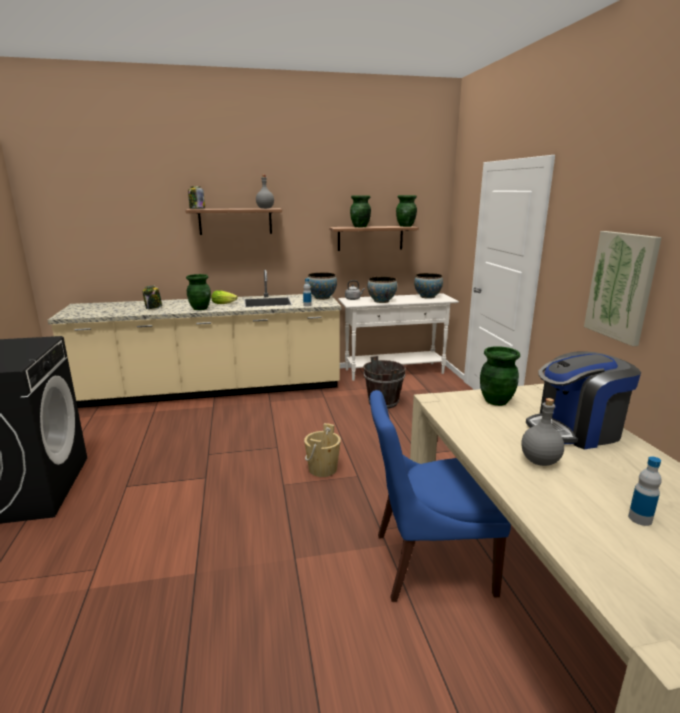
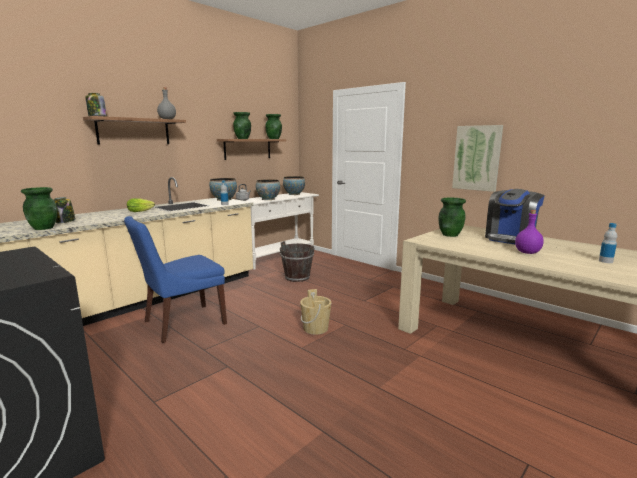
camera: 35 degrees left, 5 degrees down
(200, 308) = (125, 216): green vase -> green vase (44, 228)
(428, 564) = (455, 355): blue chair -> blue chair (182, 323)
(540, 461) = (527, 252): grey bottle -> purple bottle

